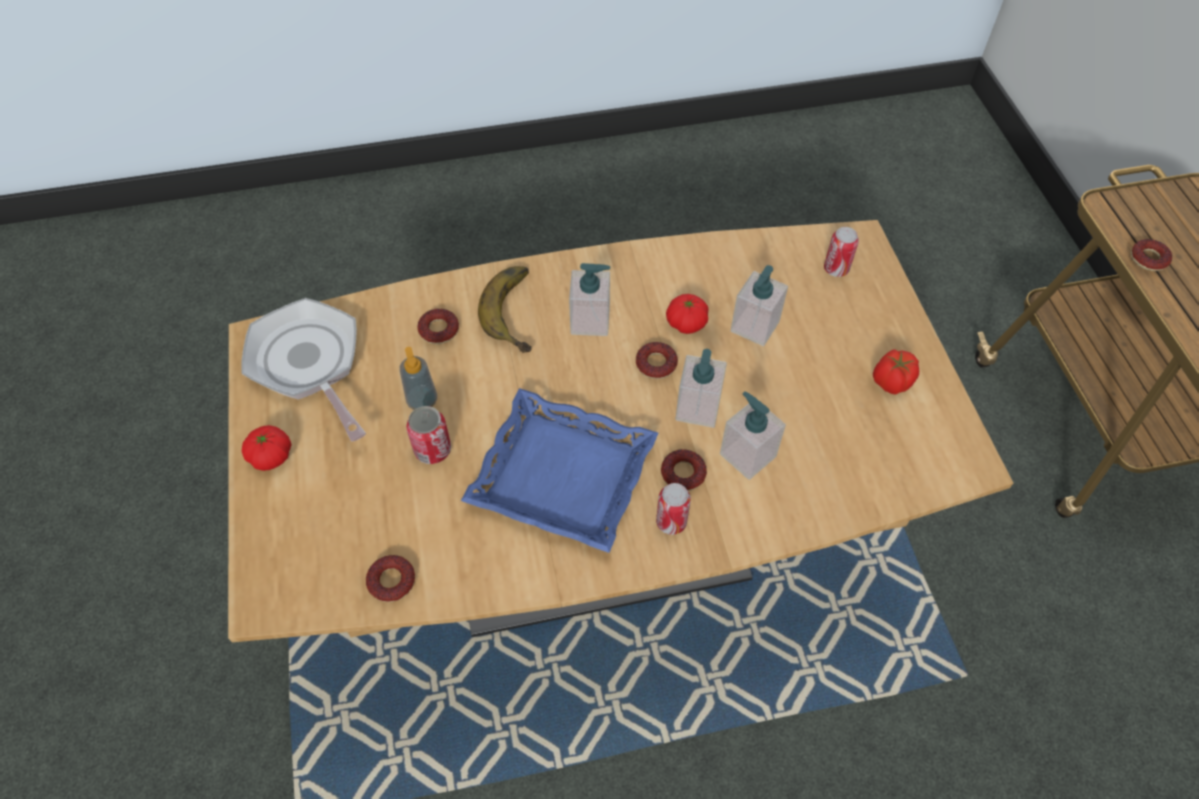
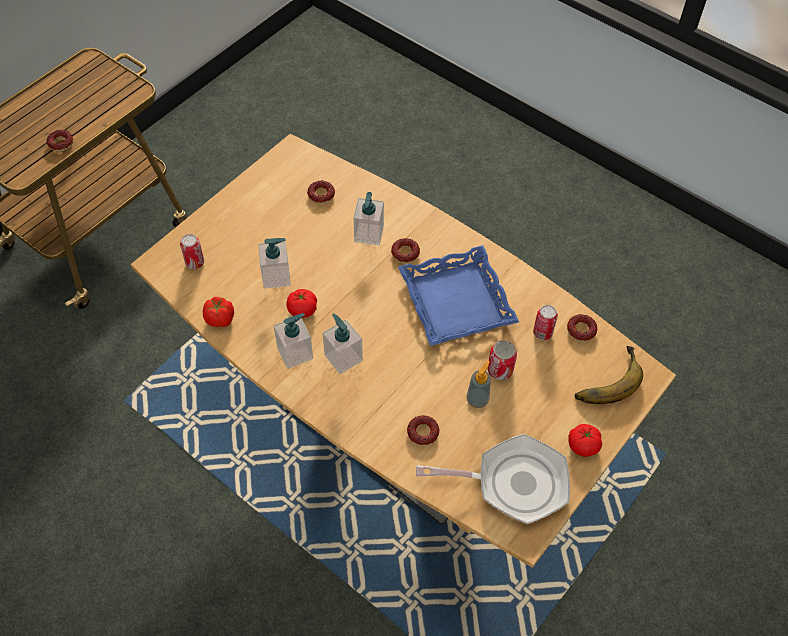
camera: 130 degrees left, 0 degrees up
(309, 365) = (513, 483): frying pan -> frying pan turned 105 degrees counterclockwise
(520, 311) = (369, 399): banana -> banana (605, 378)
(656, 364) = (346, 306): donut -> donut (321, 195)
(671, 522) = (437, 242): can -> can (542, 333)
(698, 408) = (359, 270): soap dispenser -> soap dispenser (295, 353)
(891, 382) = (265, 201): tomato -> tomato (220, 319)

